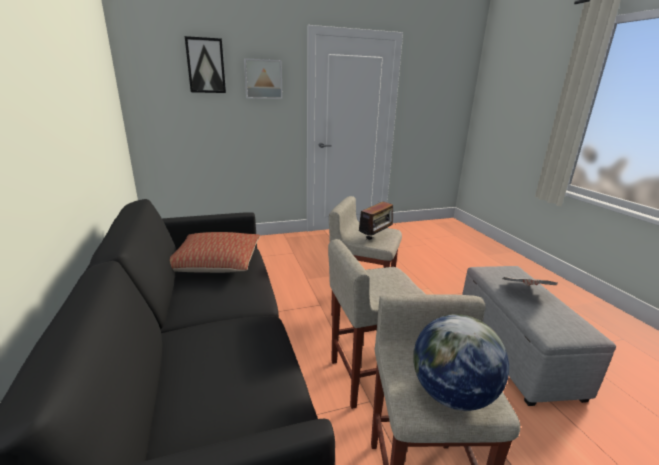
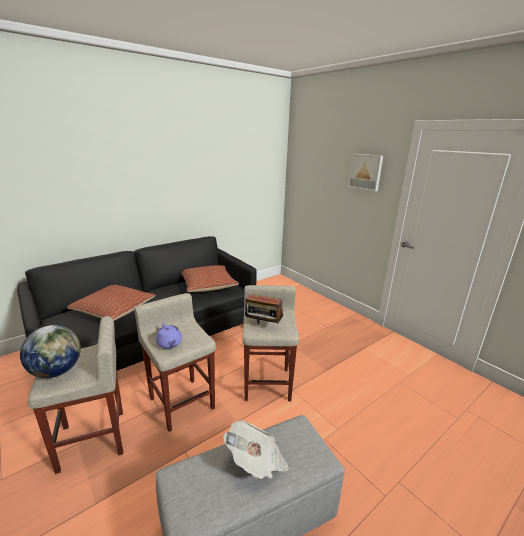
camera: 70 degrees right, 0 degrees up
(206, 65) = (329, 158): picture -> none
(216, 361) = (114, 310): none -> pillow
(396, 291) = (169, 344): none -> purple teapot

